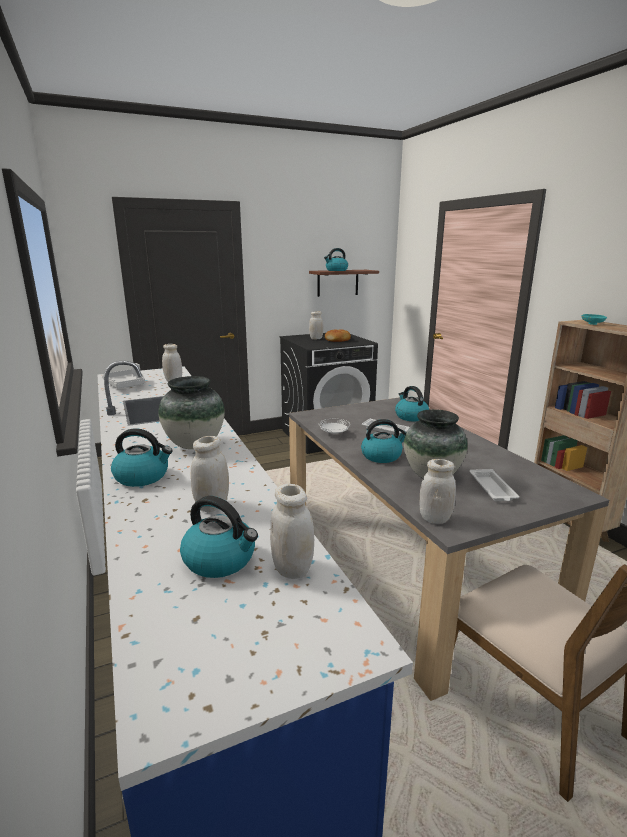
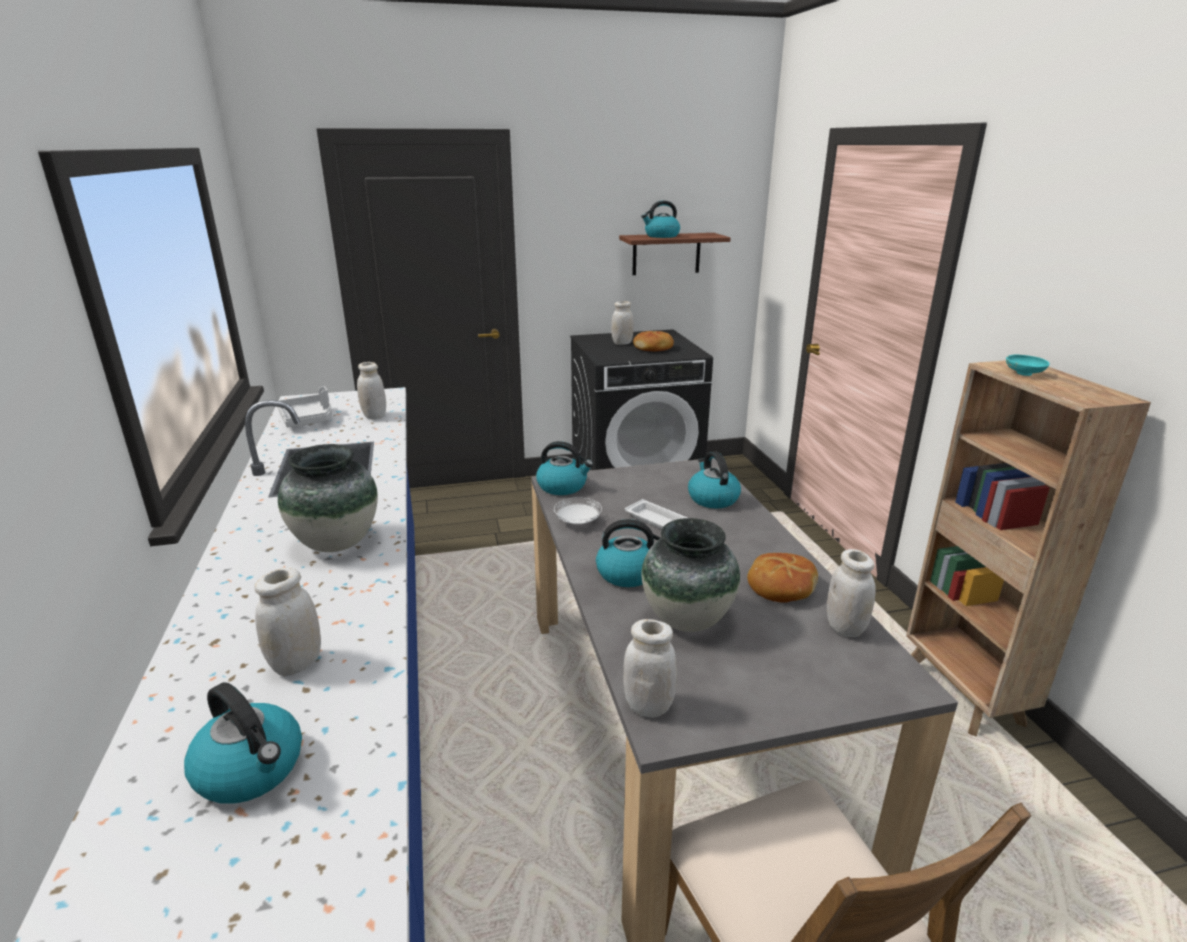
camera: 10 degrees right, 5 degrees up
(143, 476) = (235, 597): kettle -> kettle (563, 486)
(292, 569) = (338, 802): white jar -> white jar (845, 628)
(477, 455) = (780, 587): none -> bread
(492, 489) = (770, 657): white tray -> none

